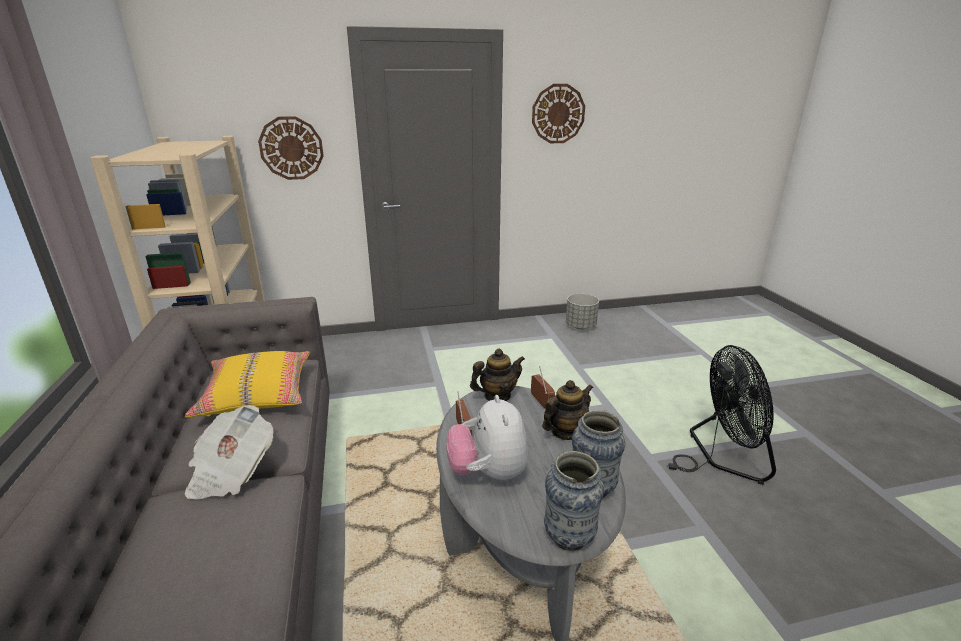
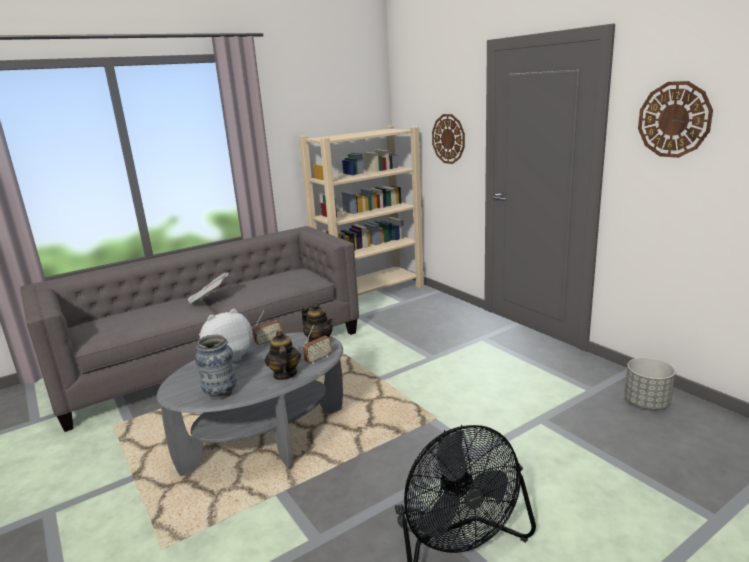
camera: 70 degrees right, 5 degrees down
(256, 394) = (276, 282): yellow pillow -> none
(565, 432) = (284, 374): teapot -> teapot turned 135 degrees counterclockwise
(569, 537) = (174, 393): vase -> none

